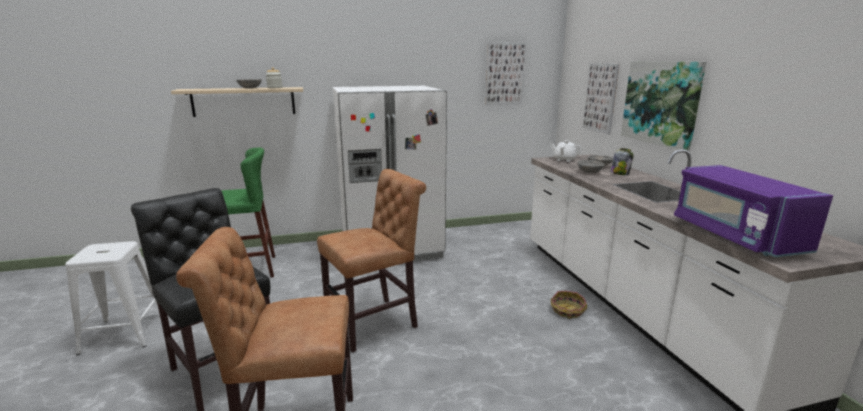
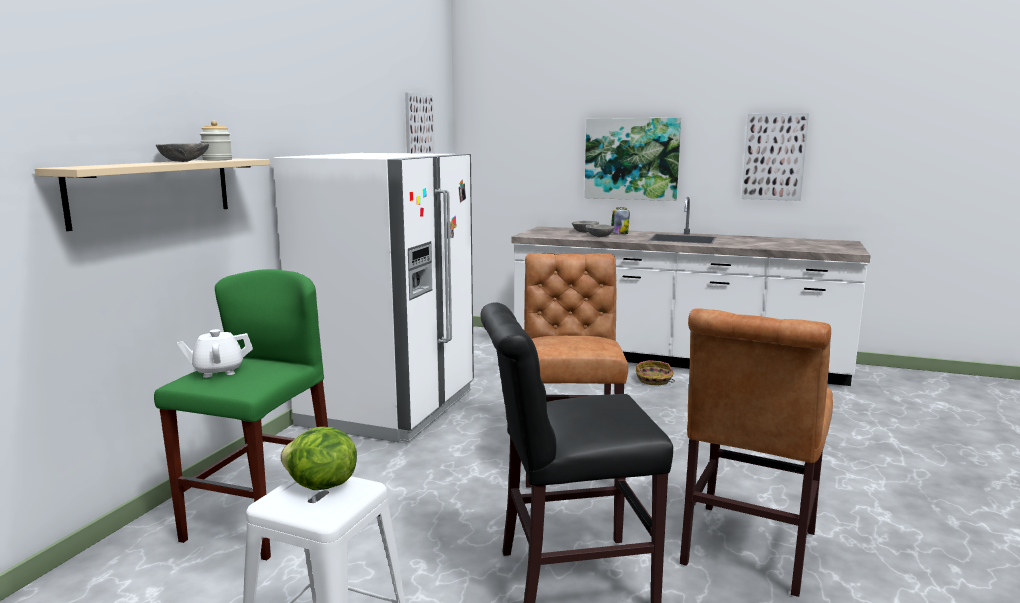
camera: 55 degrees left, 5 degrees down
(113, 248) = (321, 486): none -> lettuce
(564, 160) = (542, 233): white teapot -> white teapot (218, 371)
(600, 97) = (538, 160): picture -> picture (774, 157)
(734, 235) = (802, 248): purple microwave -> none

